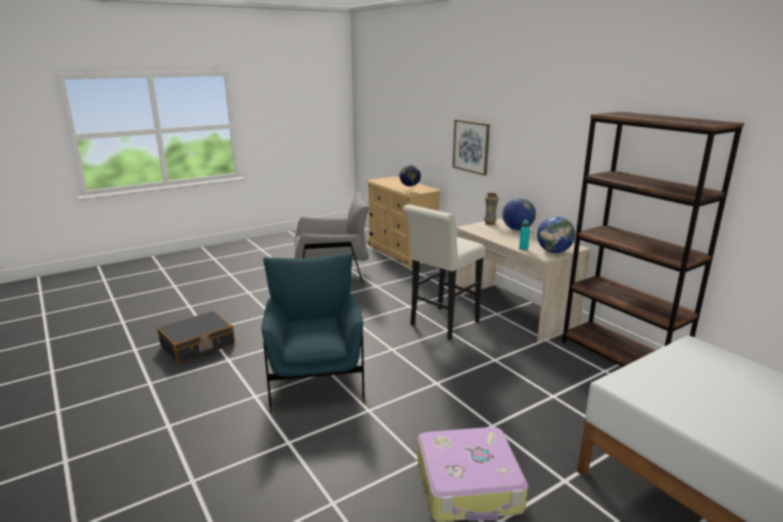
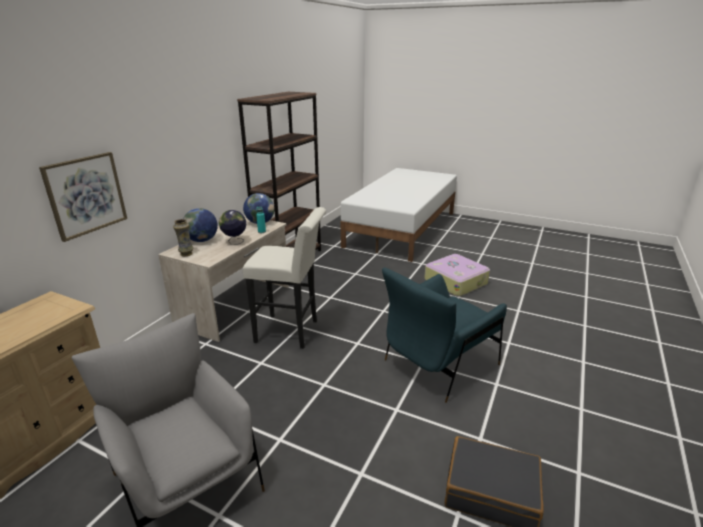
camera: 120 degrees left, 5 degrees up
(409, 192) = (65, 311): globe -> globe (235, 242)

